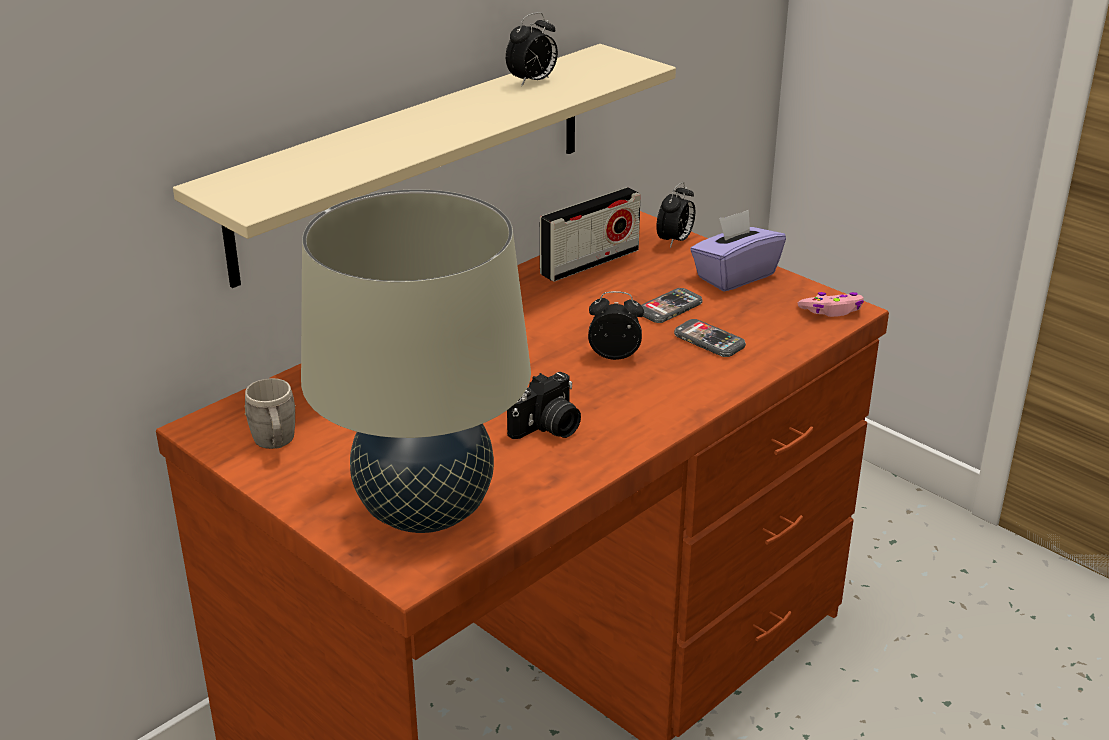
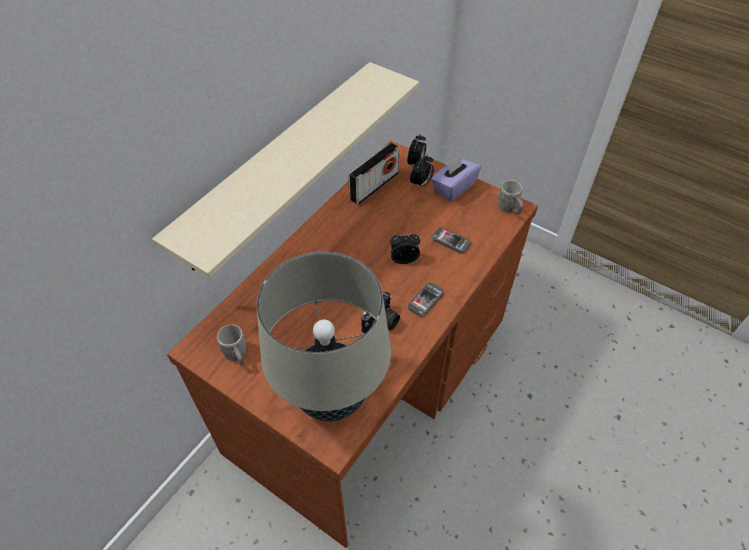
camera: 10 degrees left, 20 degrees up
(532, 82) = (340, 105): alarm clock -> alarm clock (421, 184)
(669, 308) = (424, 218): phone -> phone (425, 300)
(832, 311) = (509, 209): pink game controller -> grey mug

